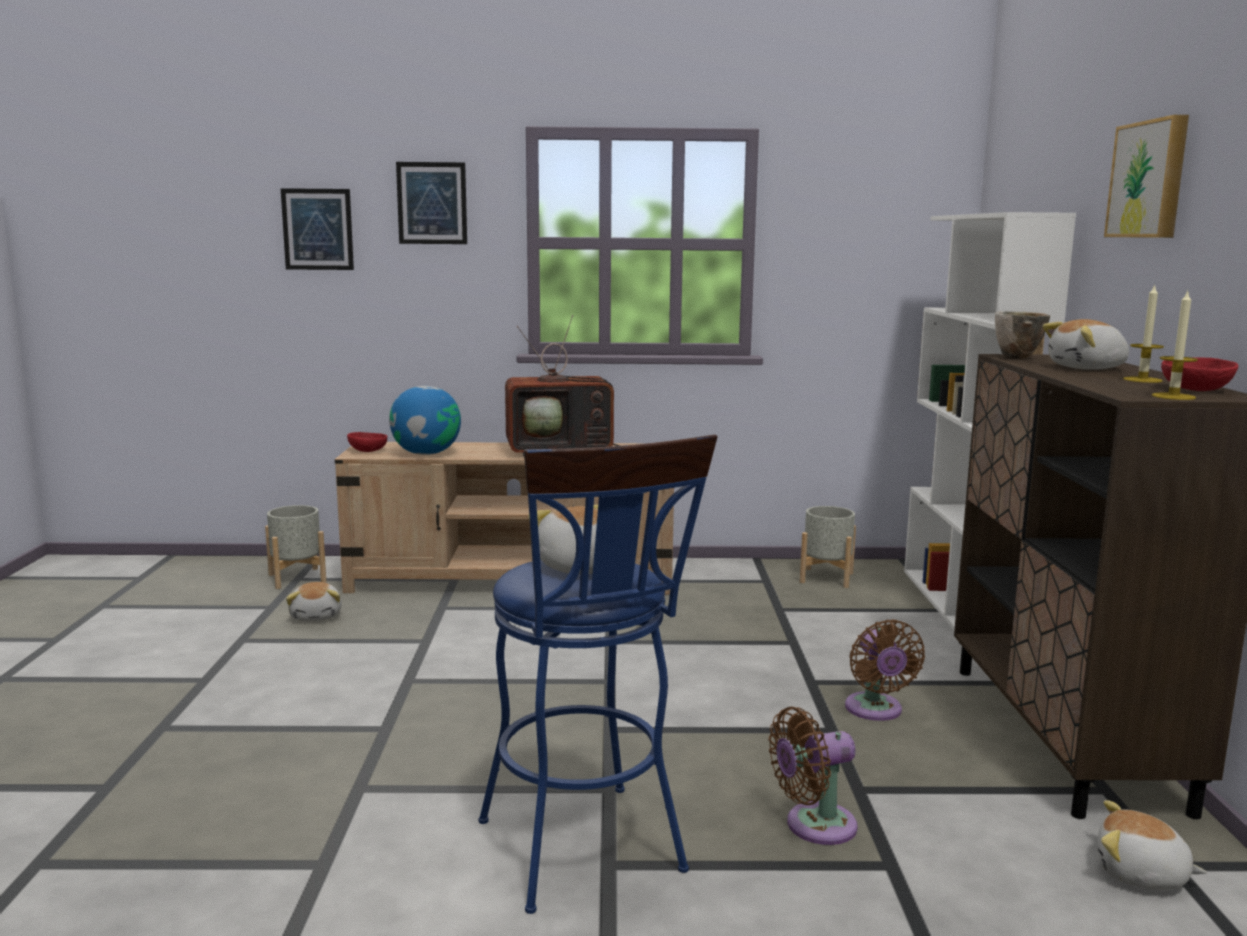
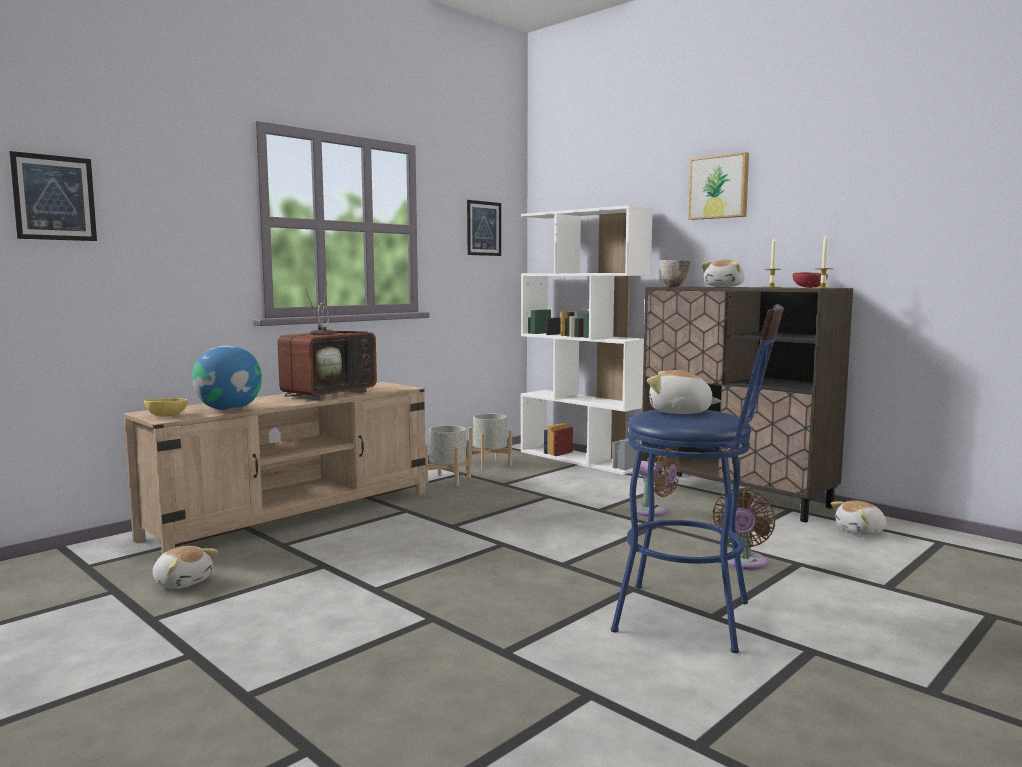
camera: 45 degrees left, 5 degrees down
(297, 578) = (84, 566): grey planter -> grey planter (447, 480)
(368, 451) = (166, 415): red bowl -> yellow bowl
(432, 203) = (174, 180): picture -> picture (484, 228)

